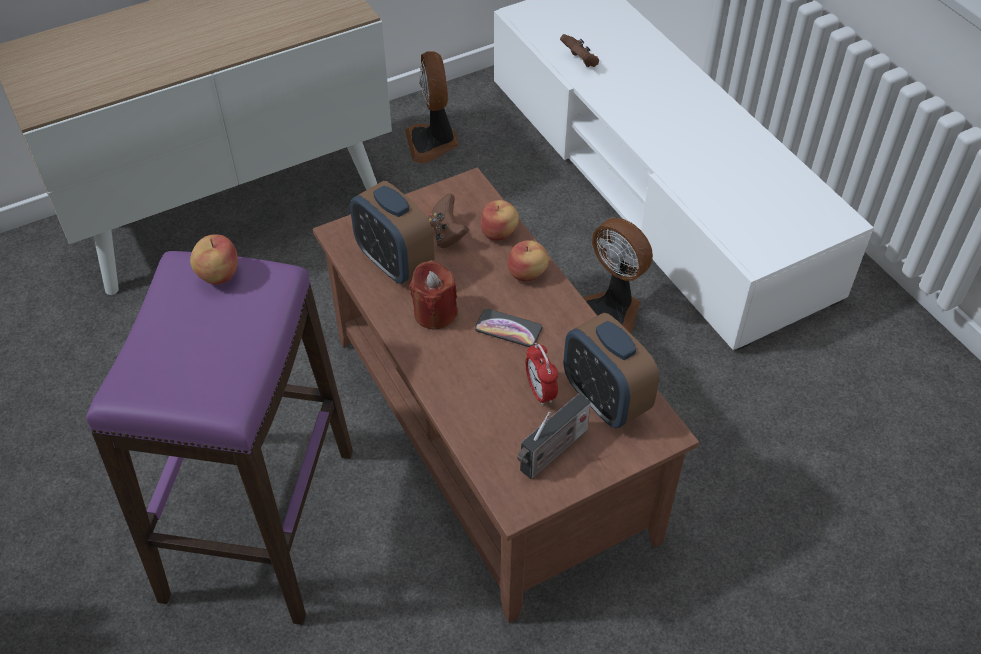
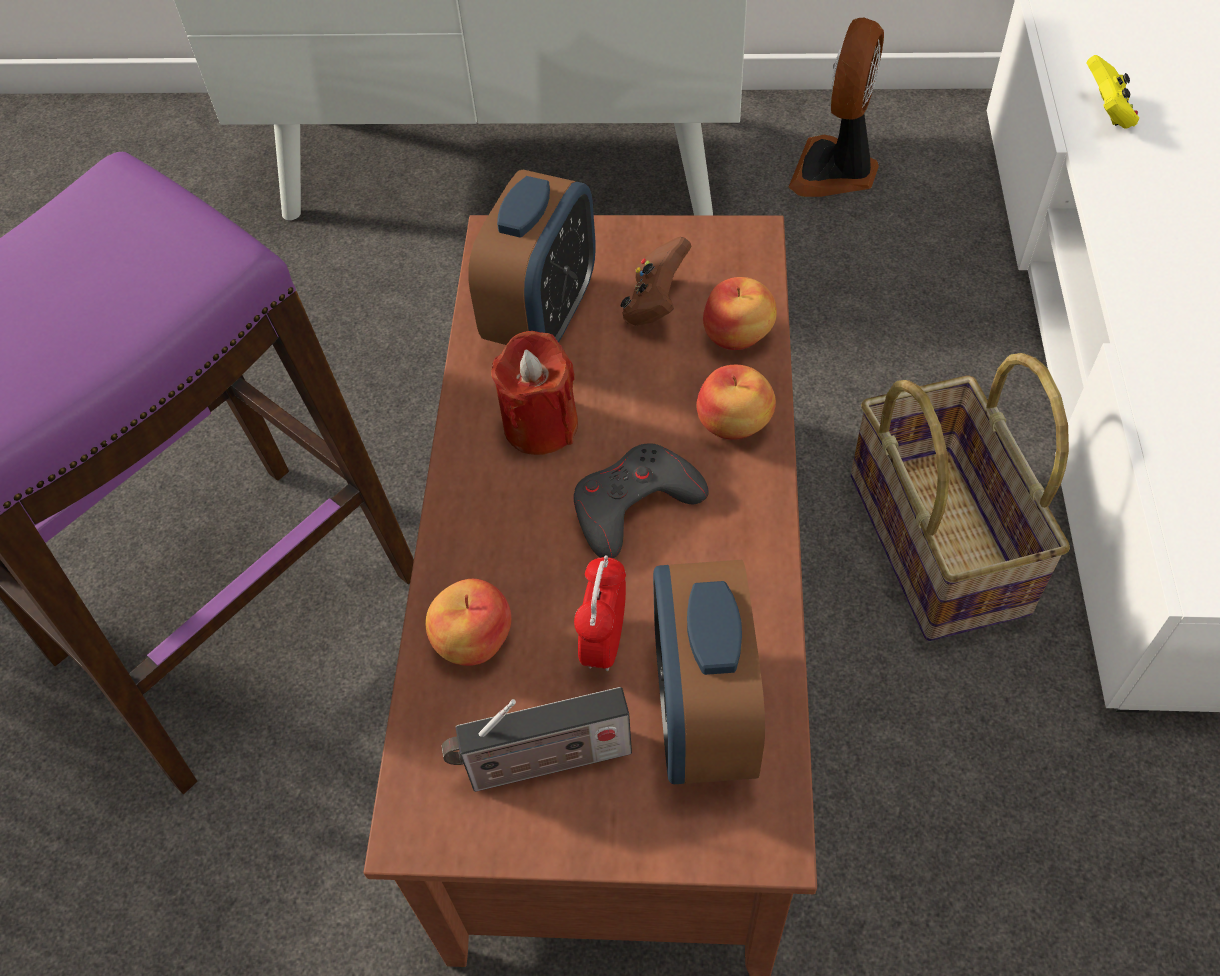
camera: 35 degrees right, 5 degrees up
(218, 274) = (142, 213): apple -> apple (473, 639)
(394, 263) = (542, 316): alarm clock -> alarm clock turned 150 degrees counterclockwise
(508, 329) = (634, 505): phone -> grey game controller
(580, 61) = (1107, 112): brown game controller -> yellow game controller
(612, 311) = (941, 543): fan -> basket

